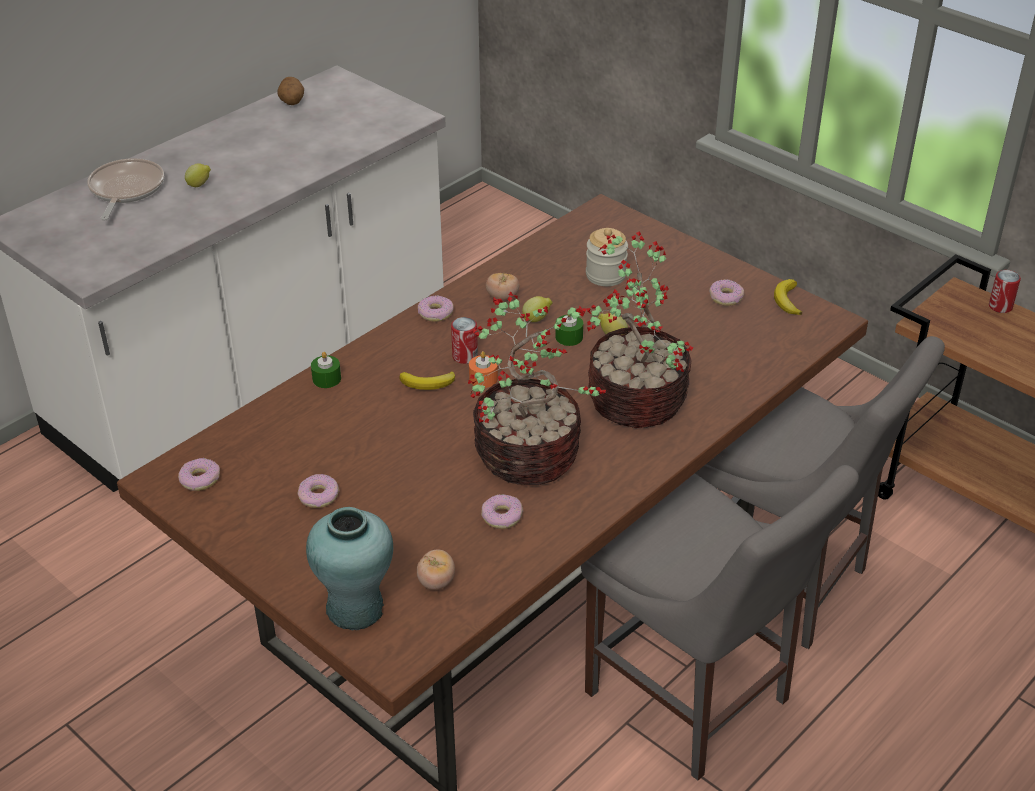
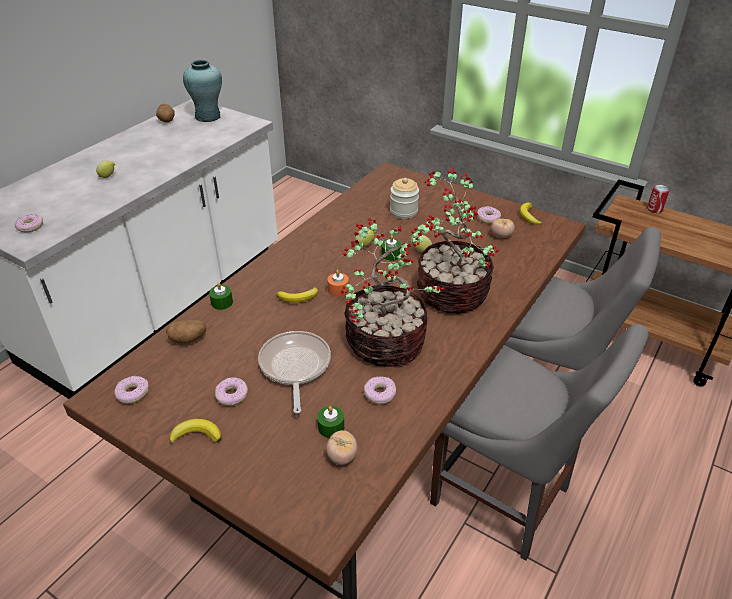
camera: 10 degrees left, 0 degrees up
(125, 190) = (53, 184): frying pan -> frying pan (295, 367)
(269, 536) = (197, 435): none -> banana
(276, 422) = (188, 339): none -> potato
(355, 608) = (280, 489): turquoise vase -> turquoise vase (208, 116)
(431, 548) = (331, 427): none -> green candle
(435, 313) = (292, 248): donut -> donut (30, 227)
(465, 356) = (321, 275): can -> none
(502, 297) = (337, 232): tomato -> tomato (501, 236)

